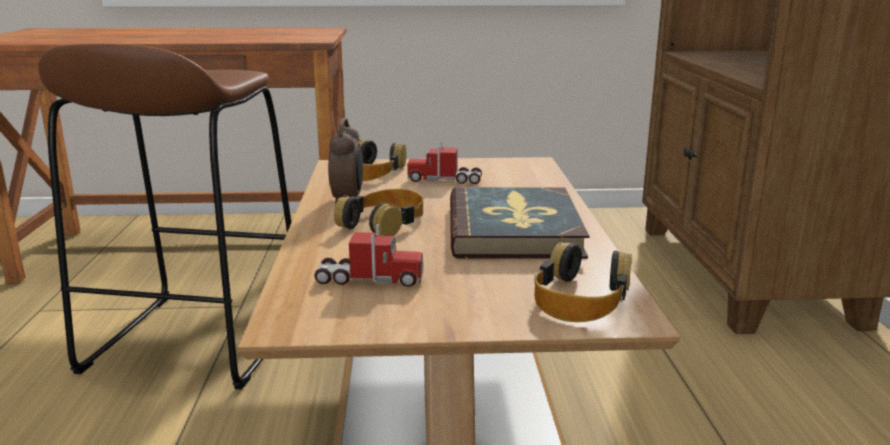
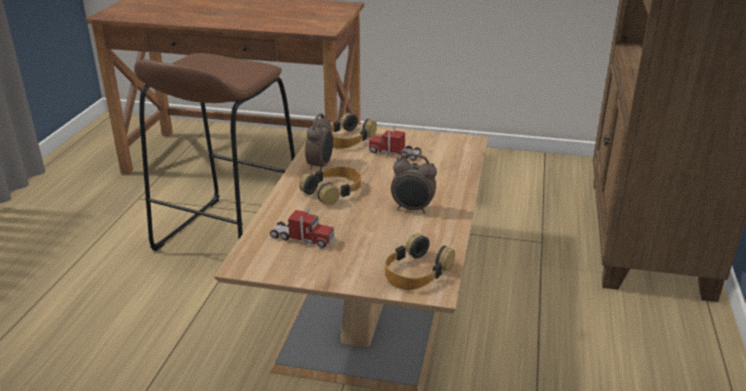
camera: 15 degrees right, 10 degrees up
(514, 230) = (412, 209): book -> alarm clock

